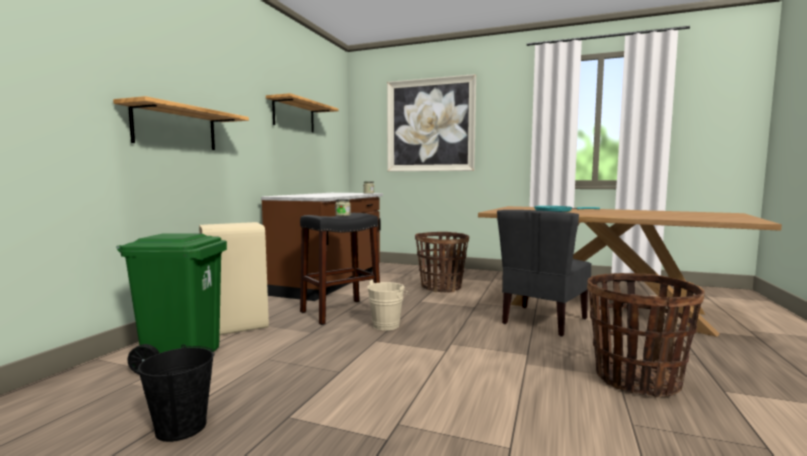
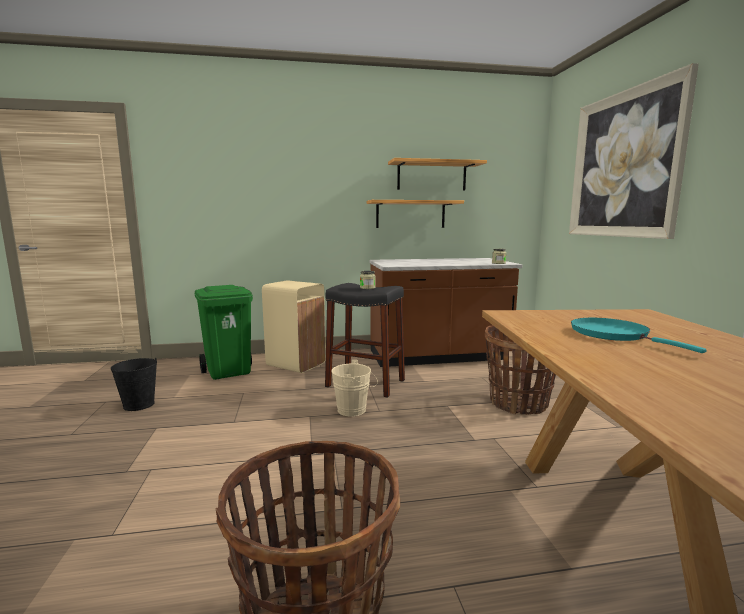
camera: 60 degrees right, 5 degrees up
(175, 128) = (282, 205): shelf -> shelf (410, 214)
(543, 321) = (486, 502): grey chair -> none

